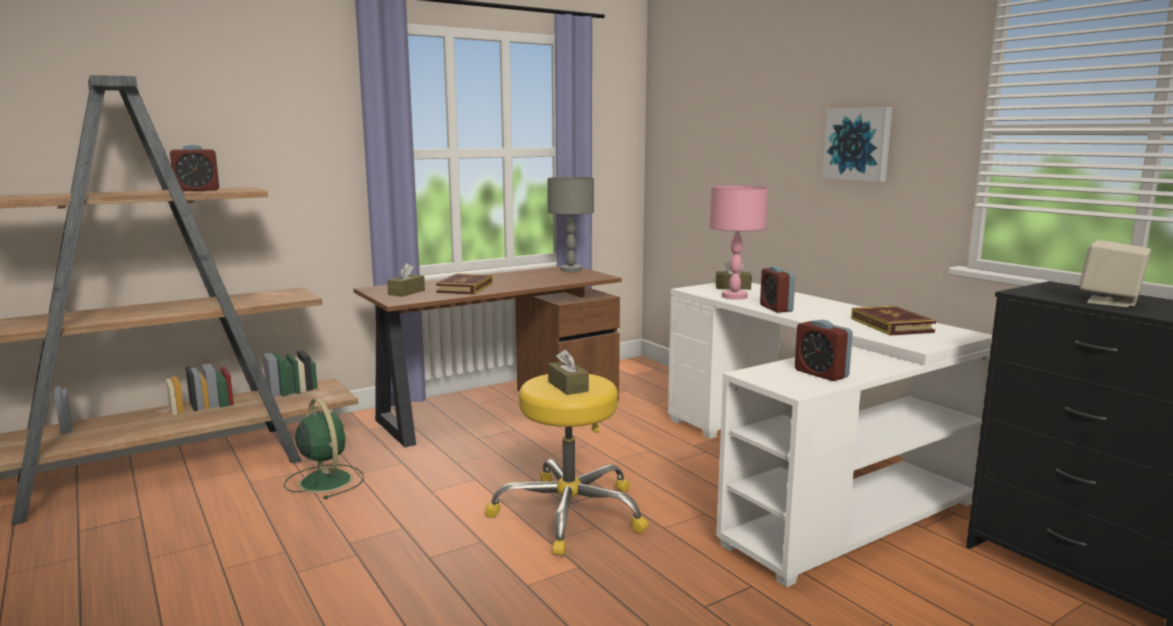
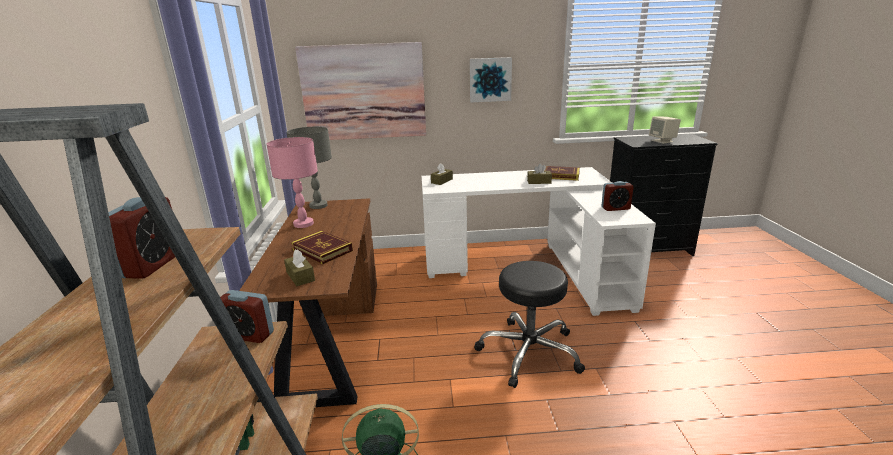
camera: 60 degrees left, 10 degrees up
(568, 386) = (537, 275): brown tissue box -> brown tissue box (539, 182)
(570, 513) = (529, 352): yellow stool -> black stool
(711, 152) = (364, 92): none -> picture
(734, 296) = (465, 186): pink table lamp -> pink table lamp (303, 224)
(776, 308) = (504, 185): alarm clock -> alarm clock (249, 334)

